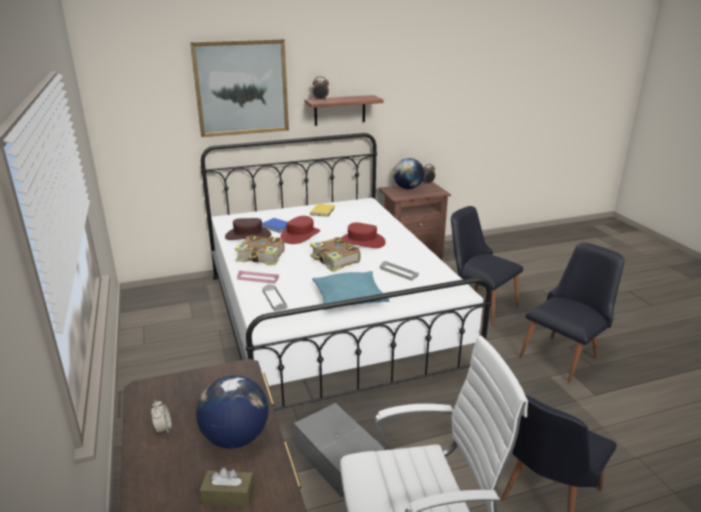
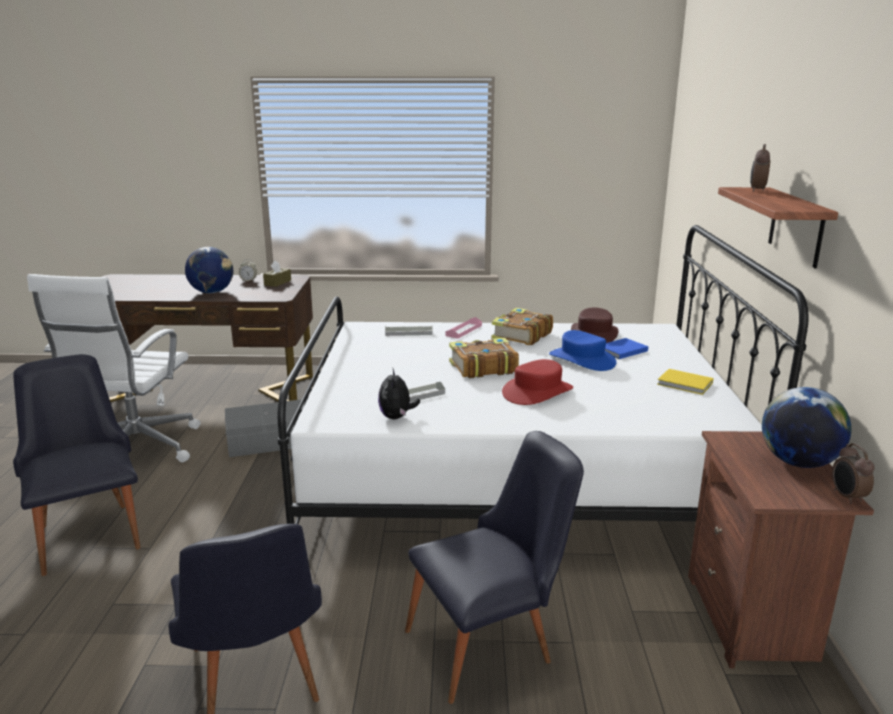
camera: 110 degrees right, 5 degrees down
(228, 496) = (170, 289): brown tissue box -> brown tissue box (277, 282)
(241, 88) = (733, 148): picture -> none
(300, 235) = (582, 359): red hat -> blue hat
(349, 298) = (377, 361): turquoise pillow -> none
(432, 271) = (397, 417): none -> plush toy

